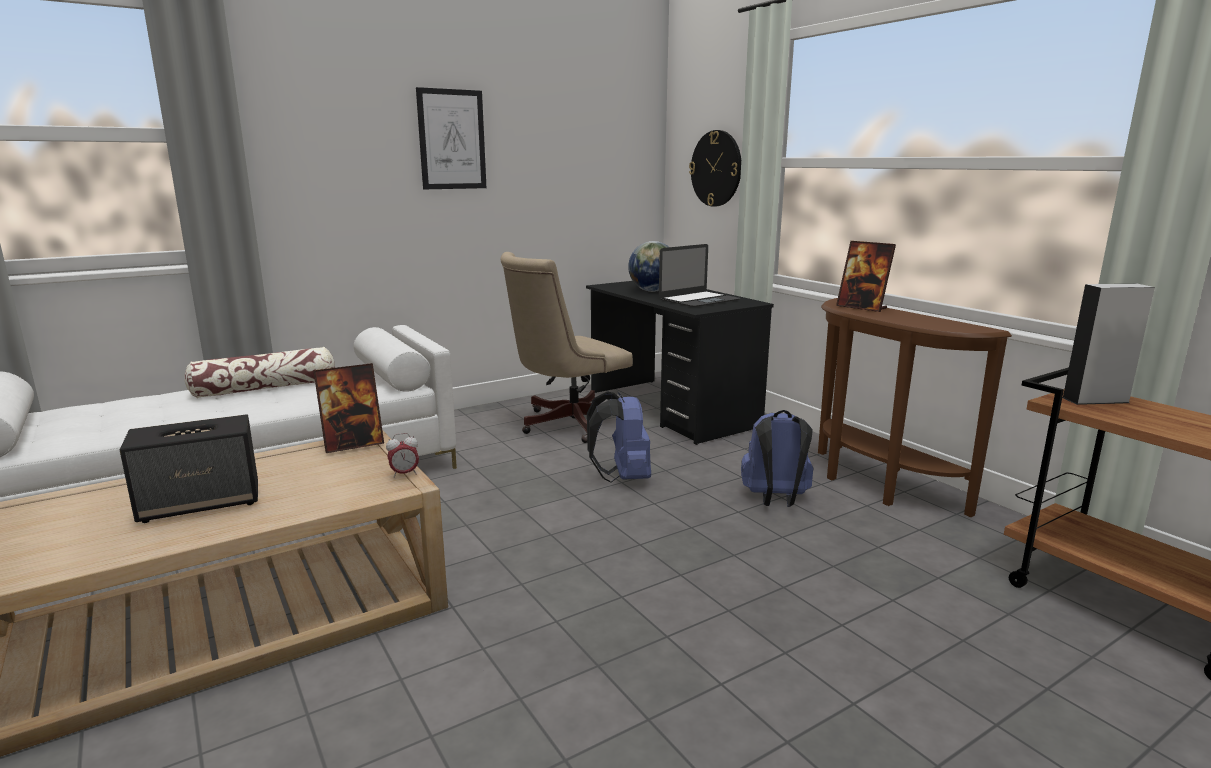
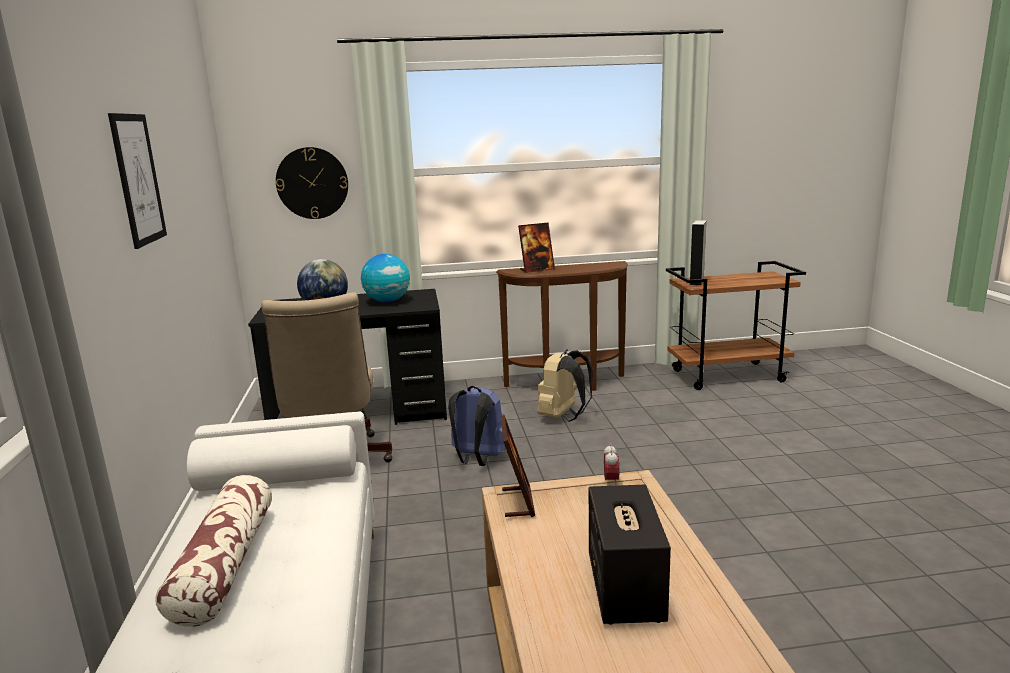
camera: 65 degrees left, 0 degrees up
(699, 299) = (387, 301): laptop -> globe
(775, 500) = (563, 417): blue backpack -> beige backpack

